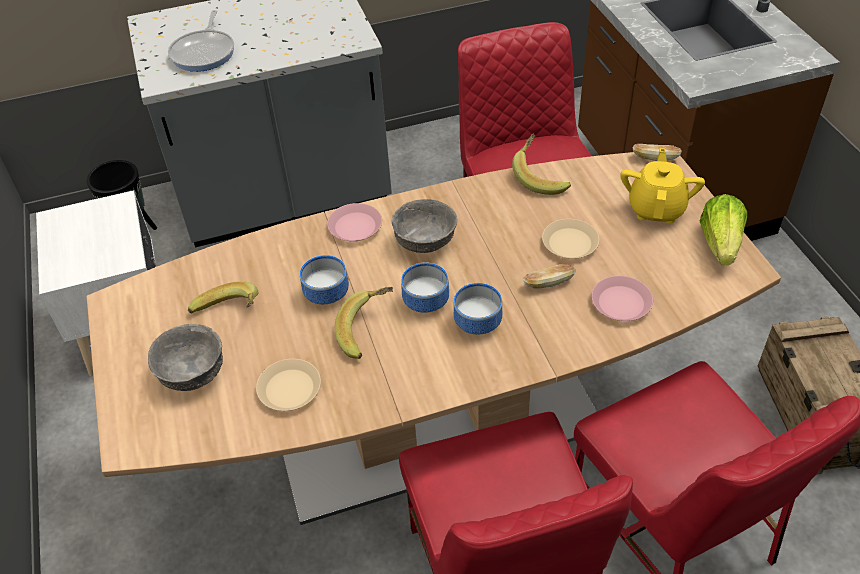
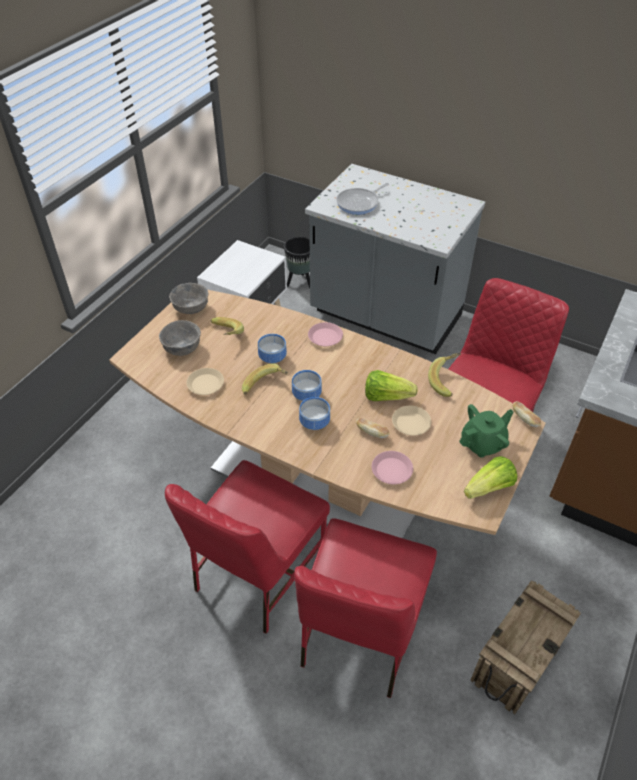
camera: 45 degrees right, 0 degrees up
(424, 242) = (344, 368): grey bowl -> grey bowl (190, 308)
(508, 236) = (386, 396): none -> lettuce
(656, 208) = (483, 443): yellow teapot -> green teapot

